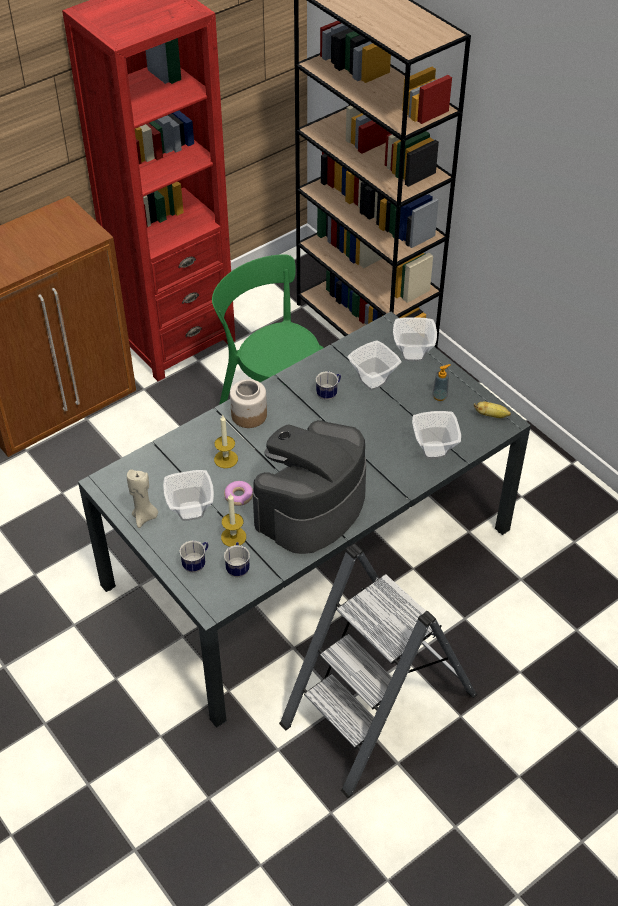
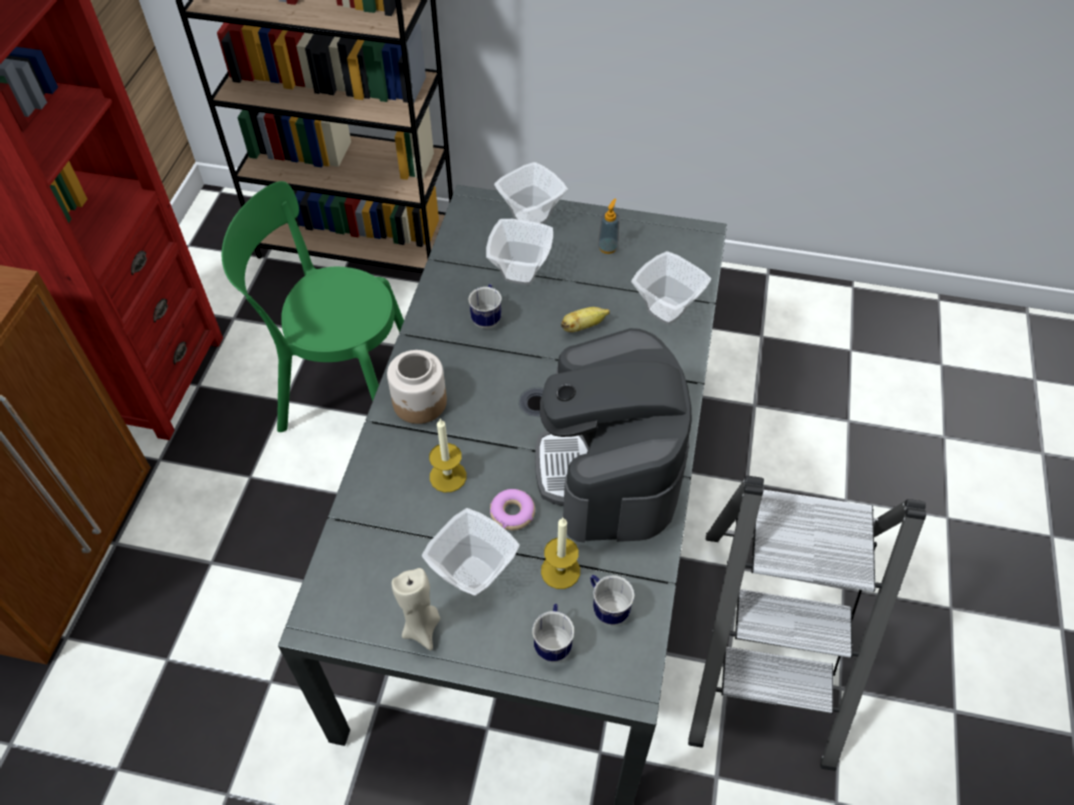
camera: 40 degrees left, 5 degrees up
(491, 415) = (680, 236): banana -> banana (583, 326)

